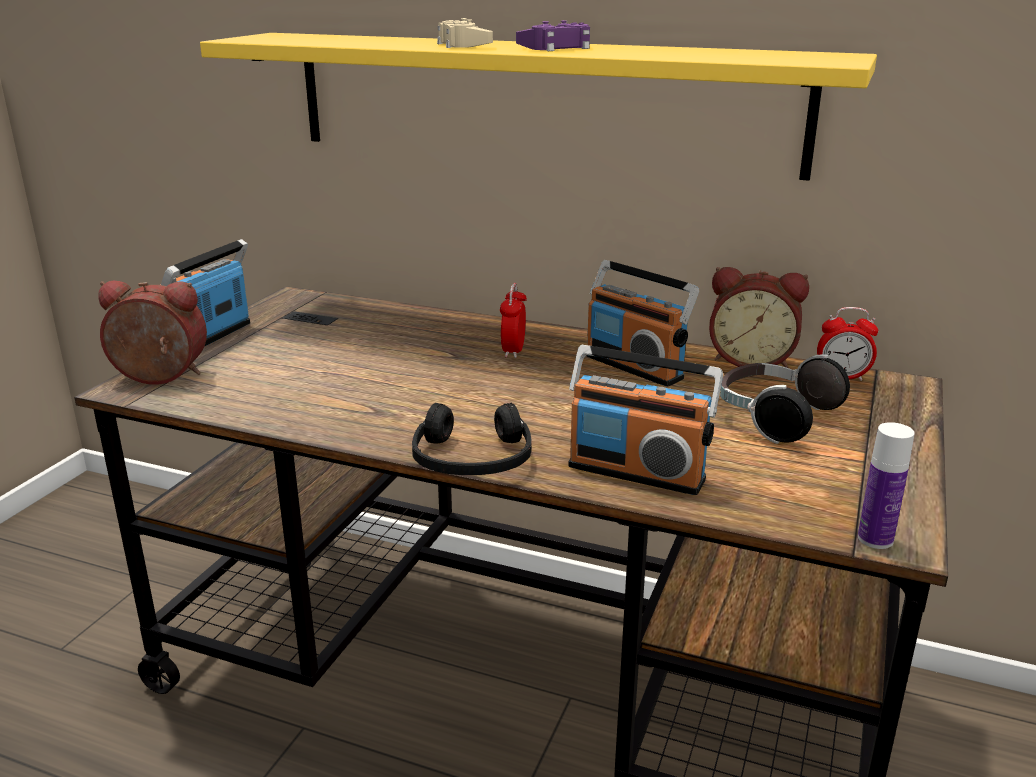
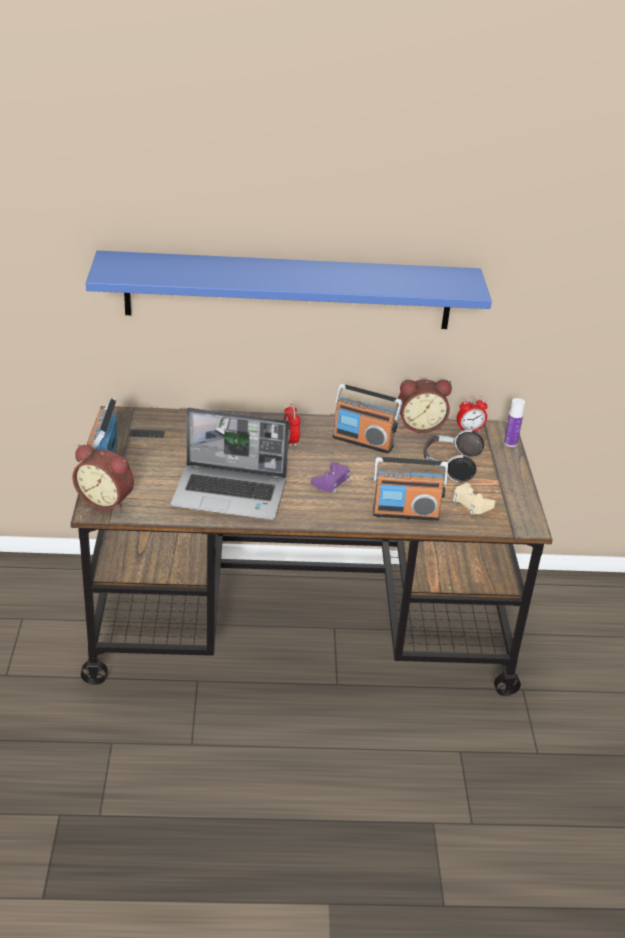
camera: 25 degrees left, 10 degrees up
(159, 378) = (106, 500): alarm clock -> alarm clock turned 135 degrees counterclockwise
(352, 398) = (231, 493): none -> laptop
(463, 45) = (258, 275): beige game controller -> beige game controller (471, 503)
(472, 459) = (325, 521): black headphones -> none
(538, 101) = (288, 290): yellow shelf -> blue shelf
(556, 48) = (316, 276): purple game controller -> purple game controller (331, 482)
(875, 539) = (520, 528): bottle -> bottle (510, 443)

